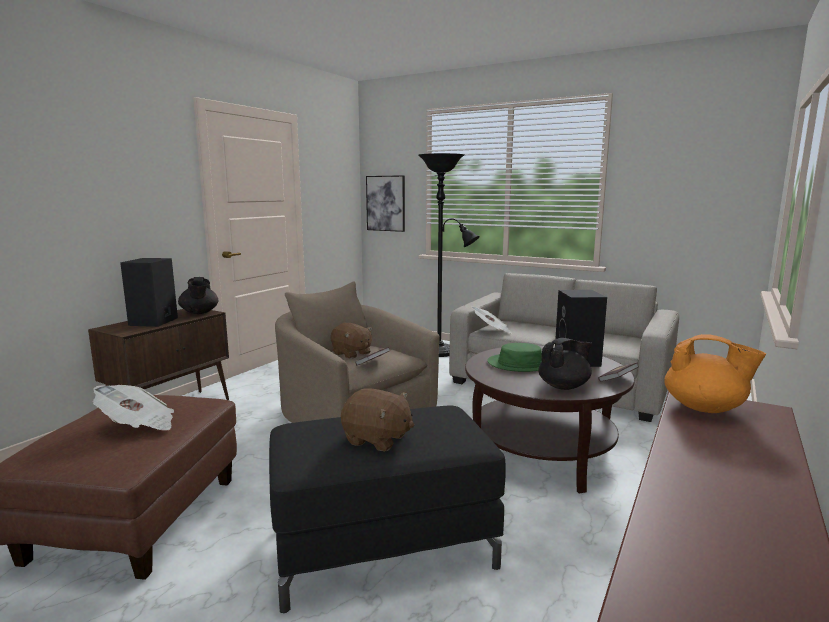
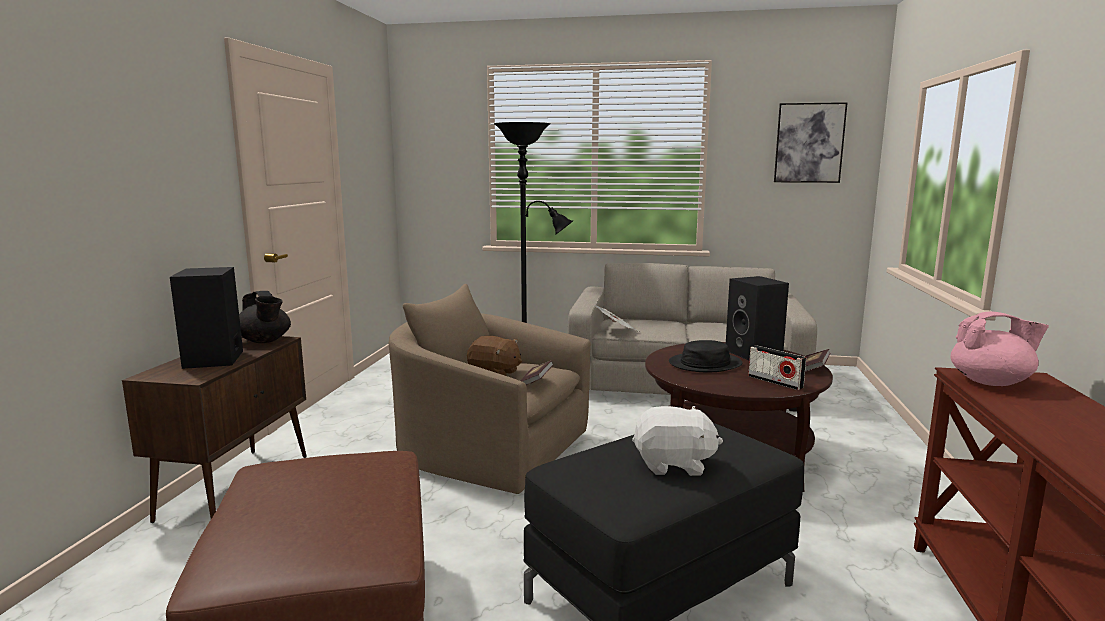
camera: 20 degrees left, 0 degrees up
(138, 425) = (338, 500): newspaper -> none
(377, 439) = (674, 464): brown plush toy -> white plush toy
(385, 203) = (432, 182): picture -> picture (809, 143)
(520, 364) = (705, 364): green hat -> black hat
(564, 386) = (775, 382): black teapot -> radio
(705, 408) = (991, 382): orange teapot -> pink teapot

